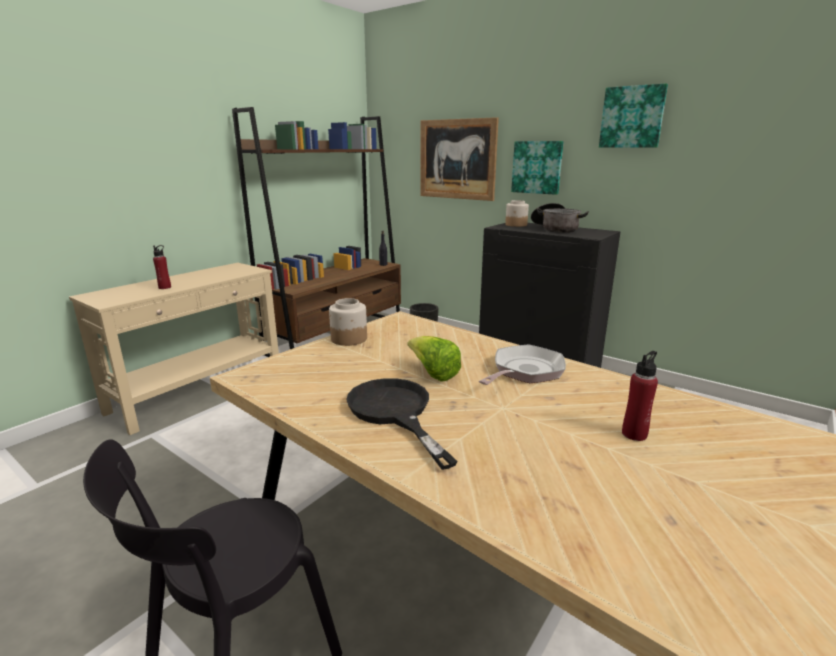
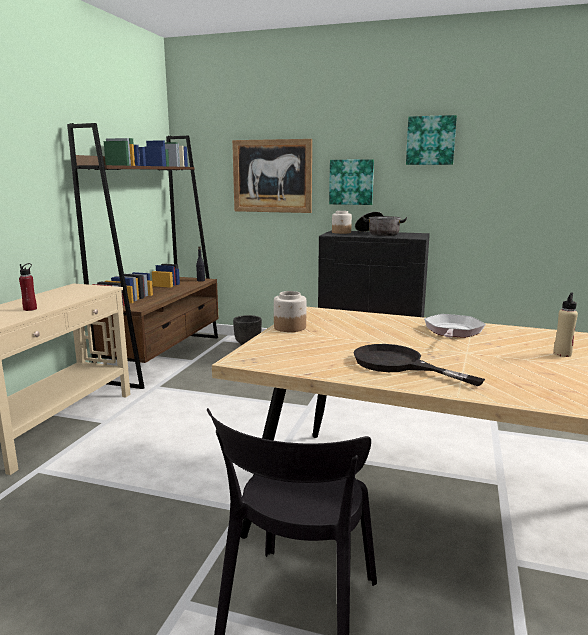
camera: 20 degrees left, 5 degrees down
(433, 373) = (390, 340): lettuce -> none
(634, 434) = (562, 354): red bottle -> beige bottle

